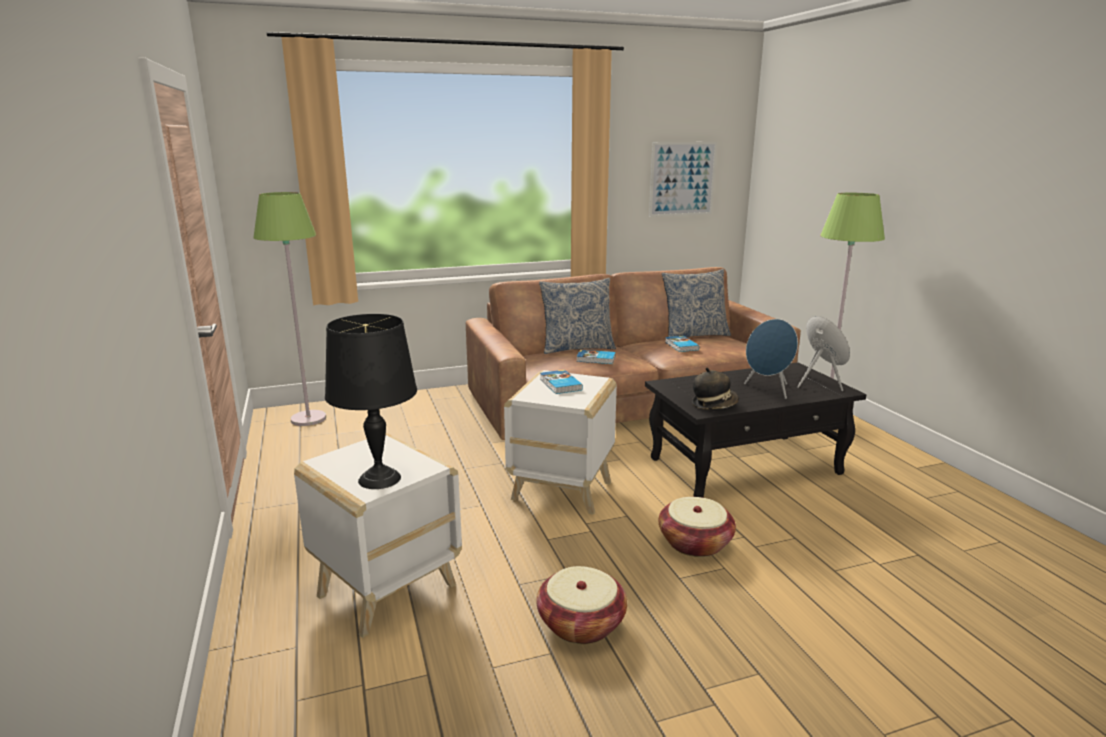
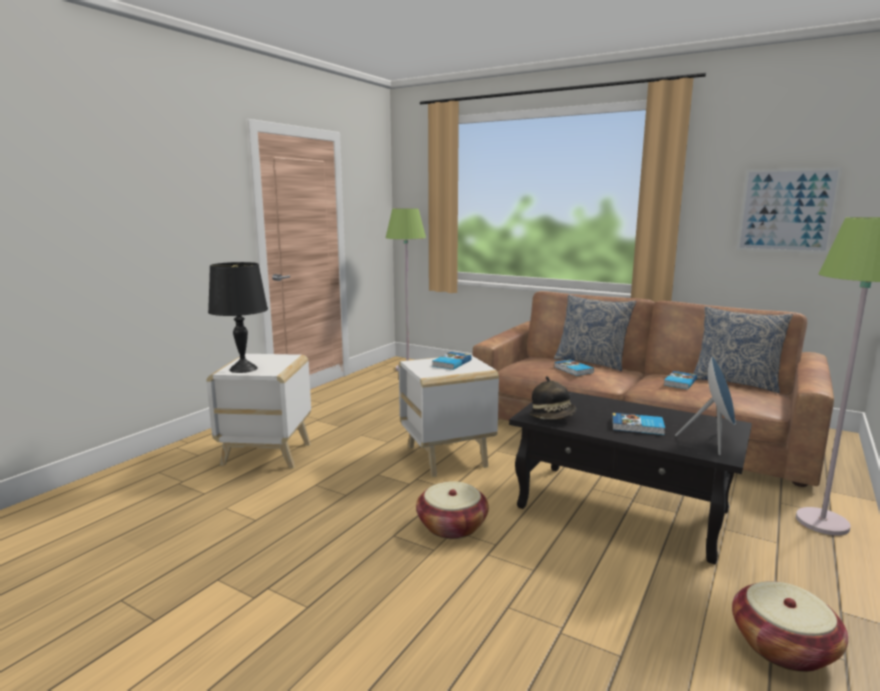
camera: 50 degrees right, 5 degrees down
(581, 624) = (295, 518): basket -> basket (783, 647)
(768, 390) = (637, 427): blue speaker -> book

